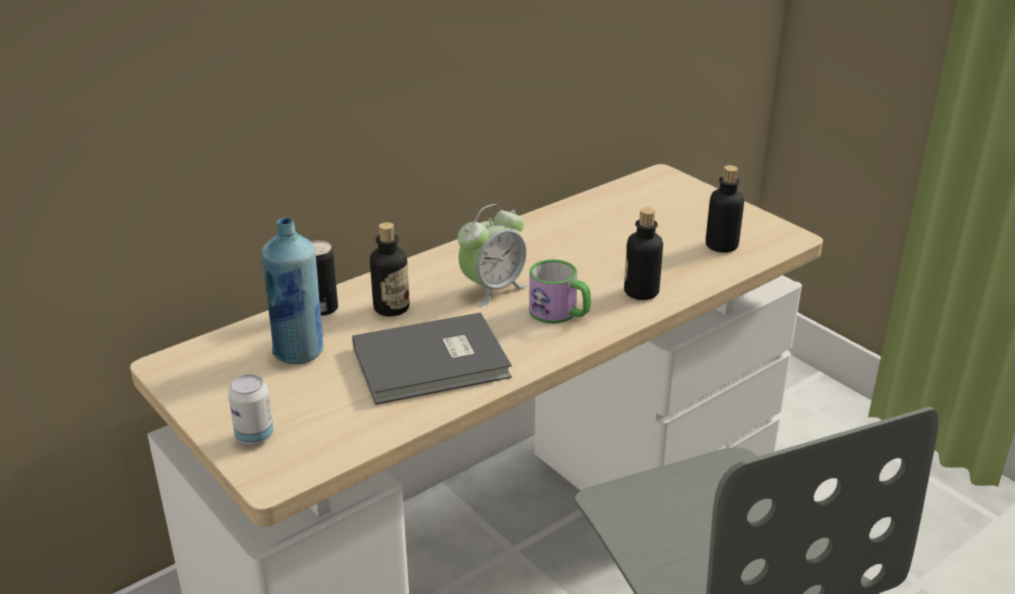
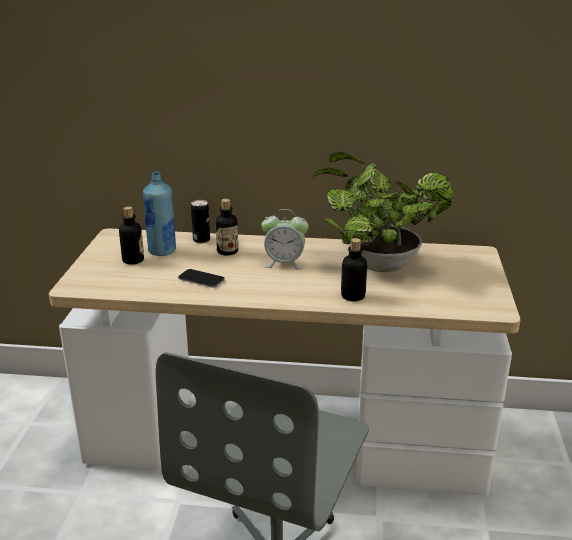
camera: 45 degrees right, 5 degrees down
(255, 437) = (92, 271): can -> none
(434, 364) = (201, 279): grey book -> phone
(560, 313) = (294, 286): mug -> none
(592, 239) = (376, 264): none -> potted plant
(721, 245) = (444, 296): bottle -> bottle (133, 260)

